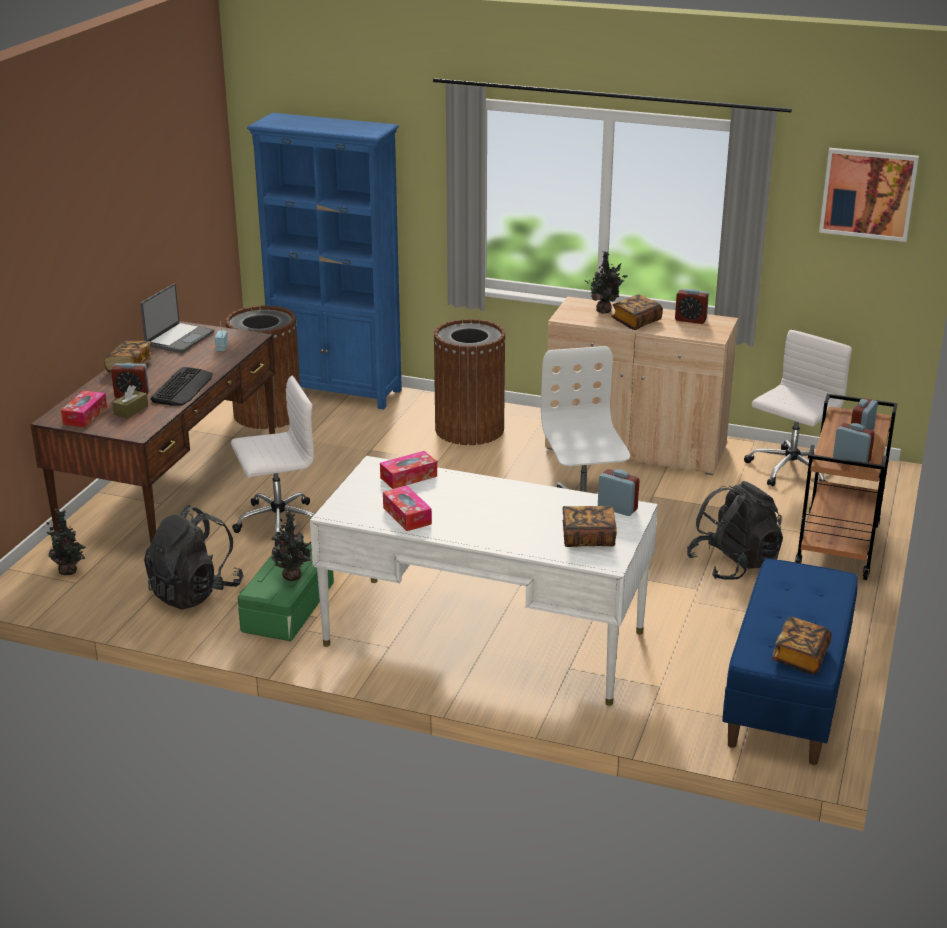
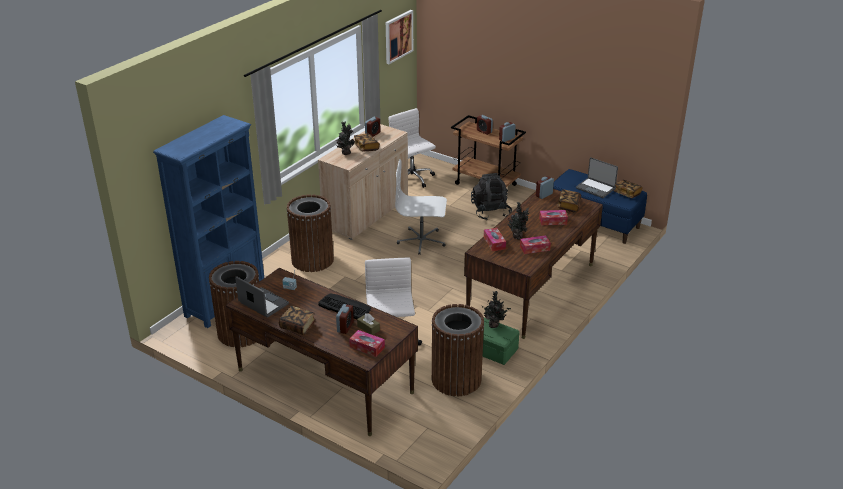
camera: 75 degrees left, 5 degrees up
(70, 571) = (413, 430): potted plant -> potted plant (517, 236)
(195, 592) = (456, 379): black backpack -> brown trash can
(484, 638) = (531, 289): white desk -> brown desk
(518, 526) = (553, 221): none -> tissue box
(792, 613) = (595, 188): none -> laptop

